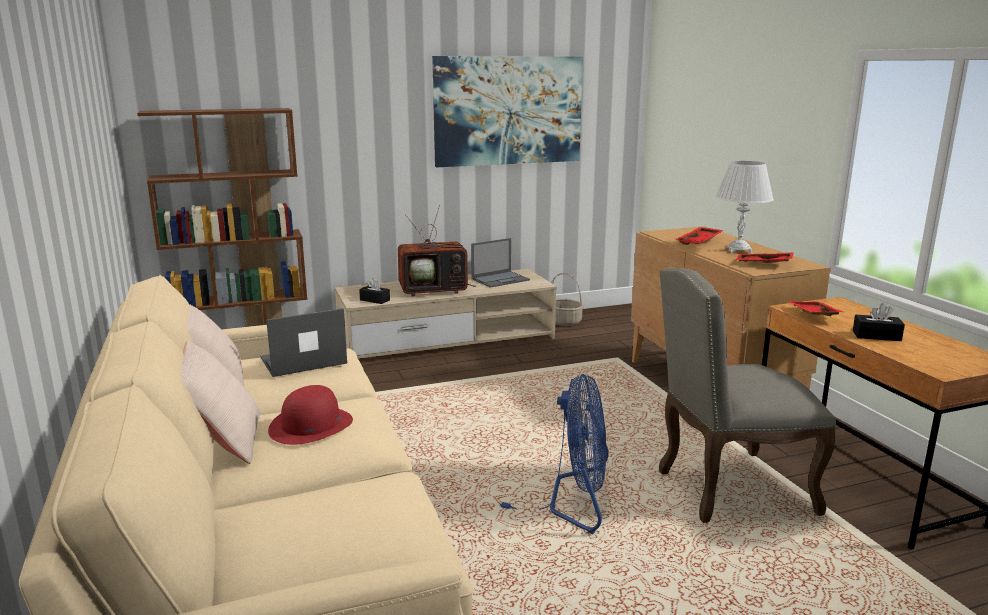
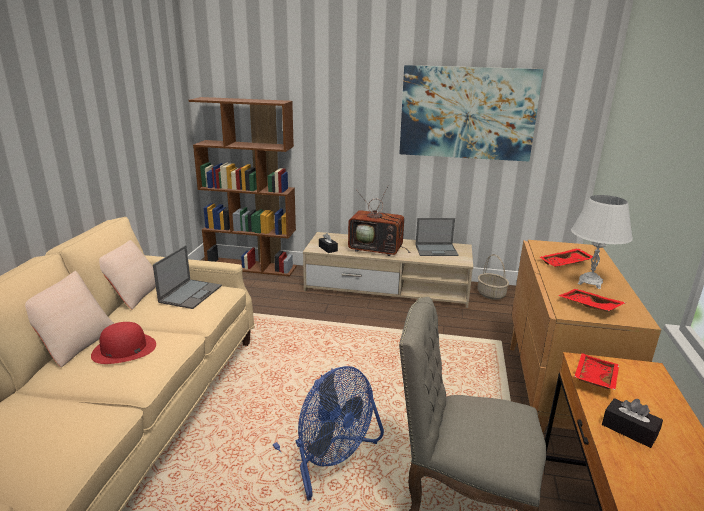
camera: 30 degrees right, 5 degrees up
(302, 361) = (191, 293): laptop -> laptop turned 105 degrees clockwise

